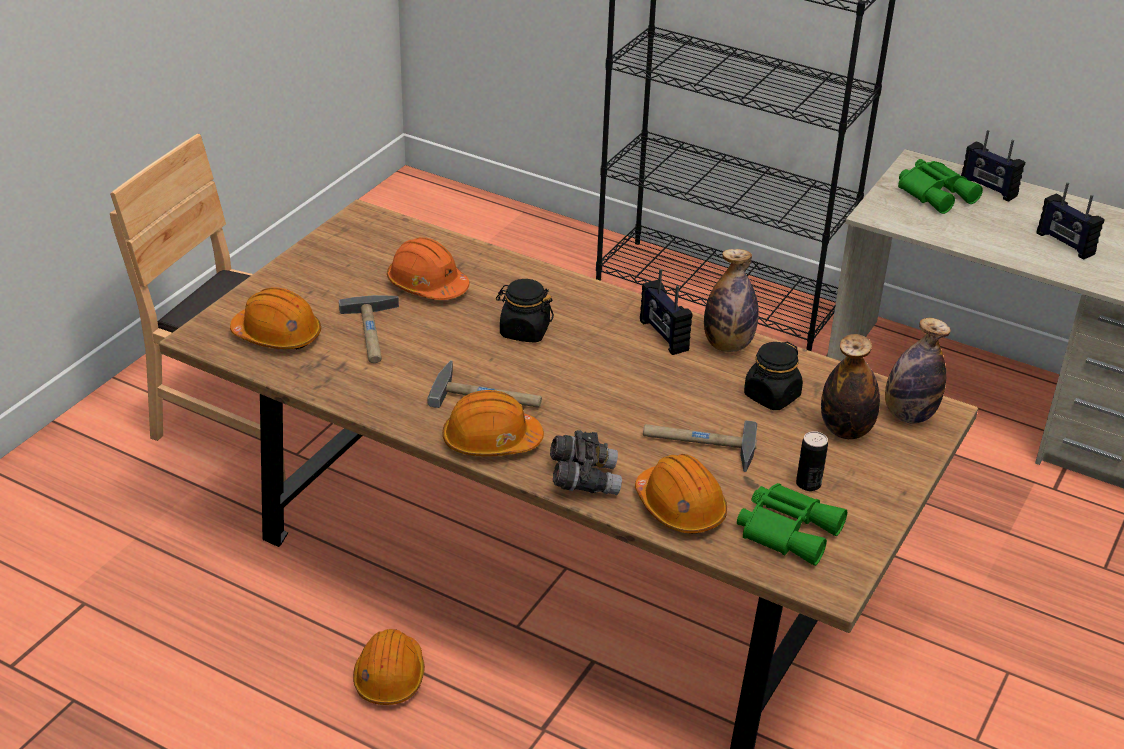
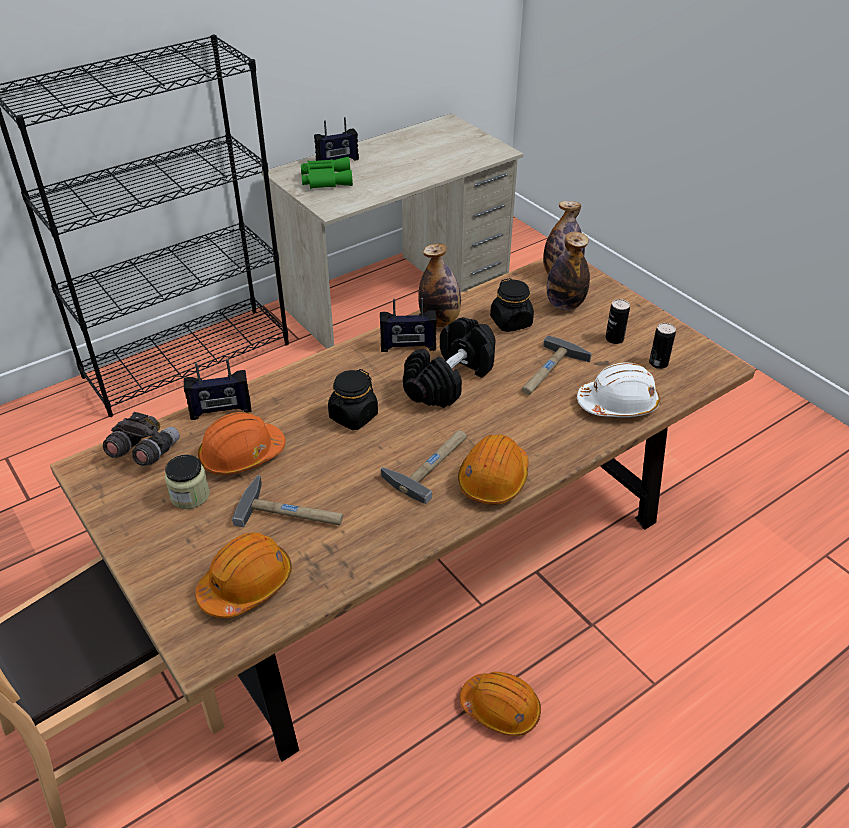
camera: 65 degrees left, 5 degrees up
(361, 275) = (190, 495): none -> jar
(584, 479) = (565, 442): grey binoculars -> grey binoculars (144, 453)
(627, 377) = (449, 380): none -> black dumbbell
(680, 508) = (618, 404): orange hard hat -> white hard hat
(788, 529) = (658, 363): green binoculars -> can
(1064, 244) = (420, 159): radio -> radio (221, 411)

